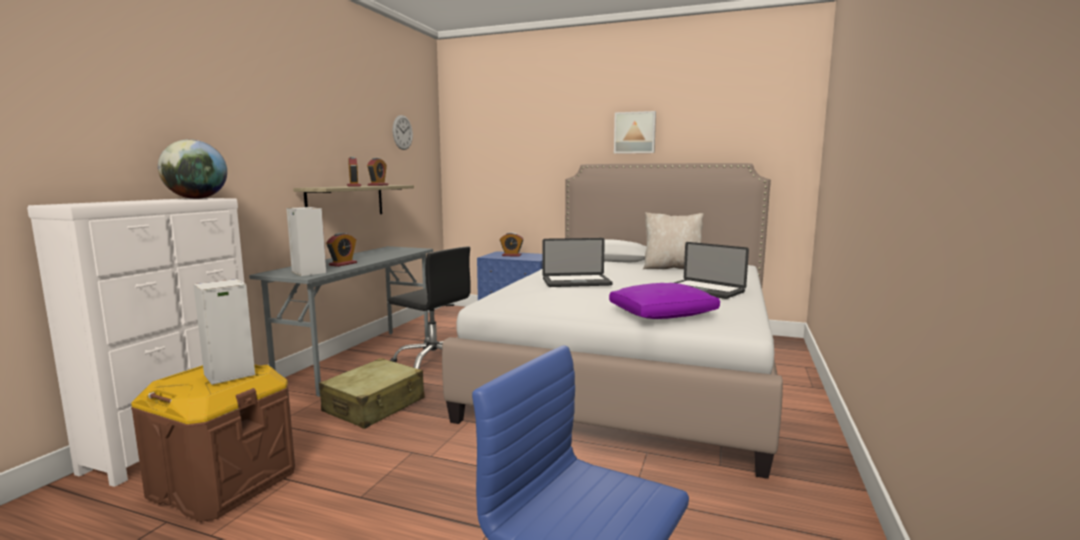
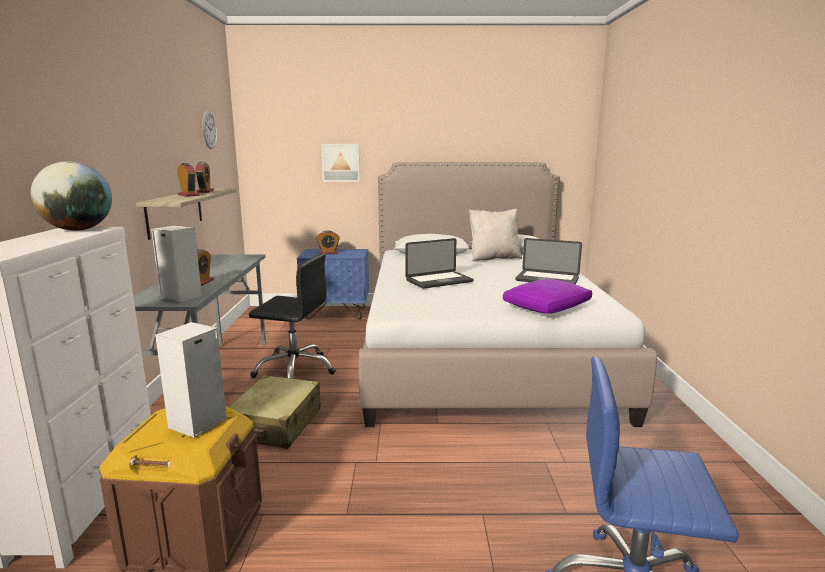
camera: 20 degrees left, 5 degrees up
(635, 132) = (441, 132): picture -> picture (341, 162)

